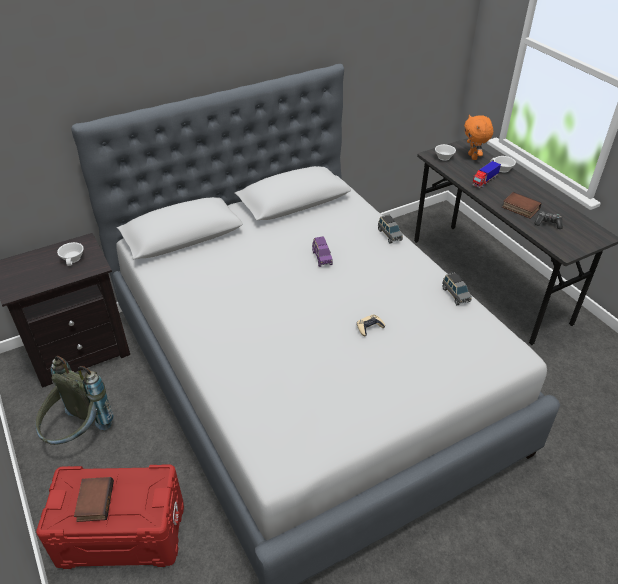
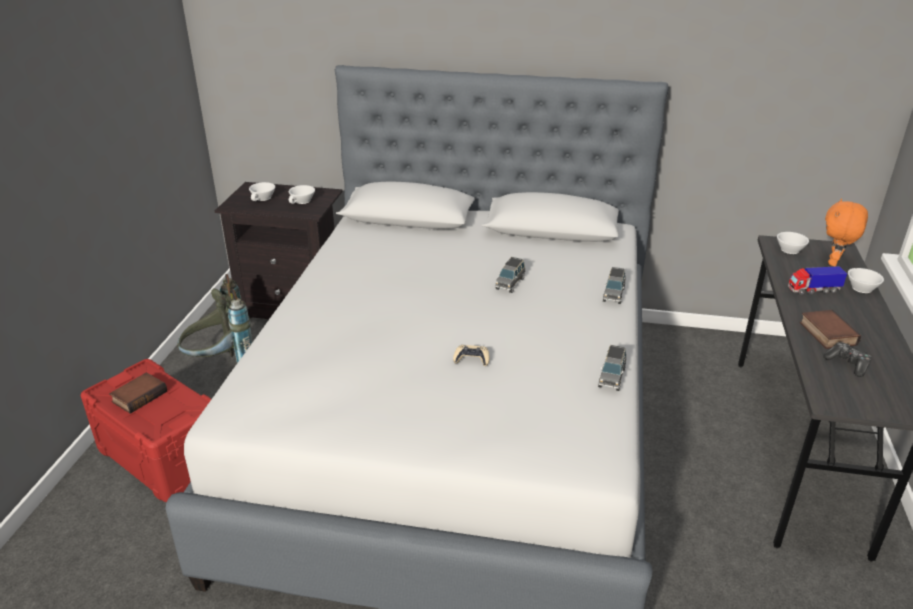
camera: 40 degrees right, 10 degrees down
(32, 271) = (263, 198): none -> white cup
(322, 258) = (510, 283): purple toy car -> grey toy car

